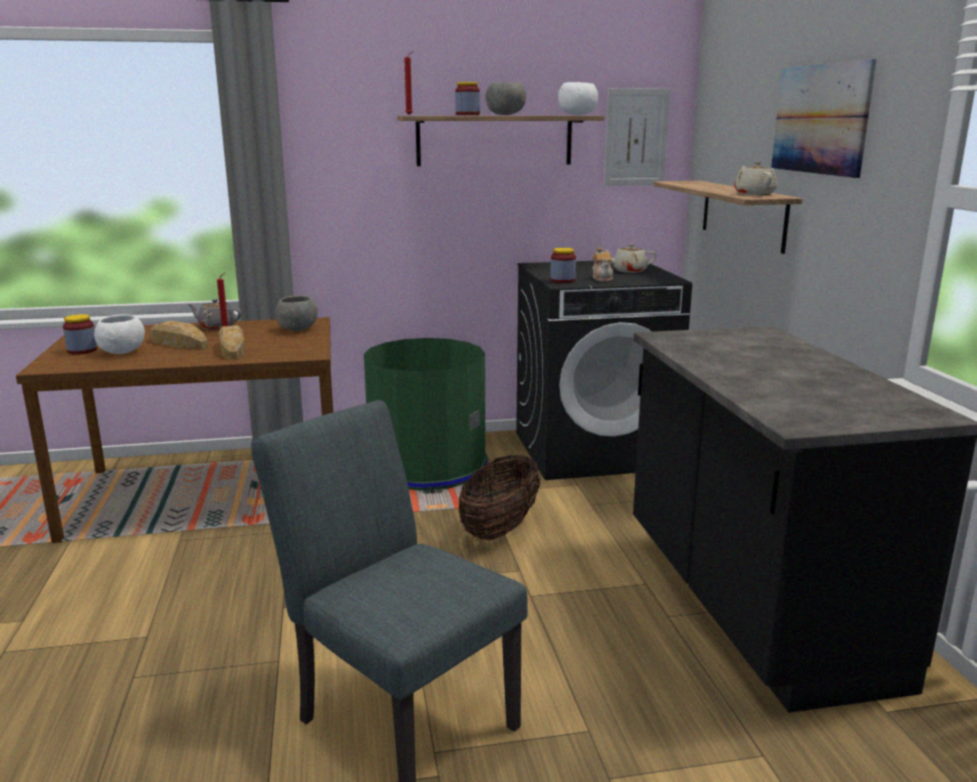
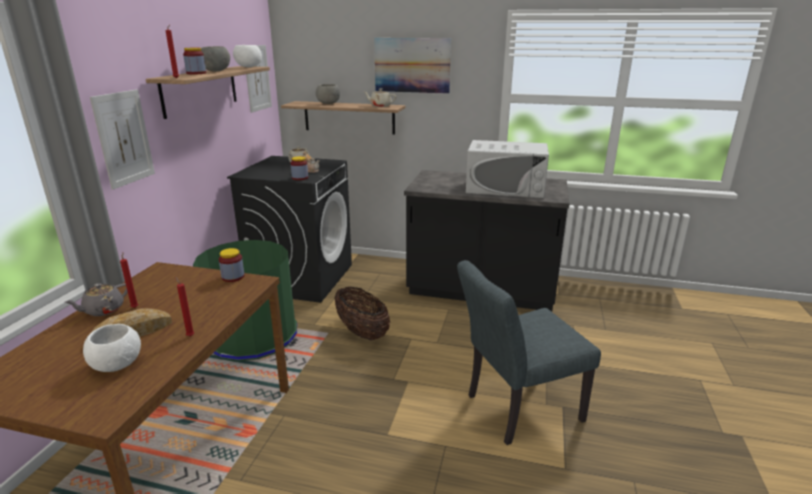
camera: 65 degrees left, 5 degrees up
(82, 351) = (69, 390): jar -> jar (233, 277)
(179, 359) = (190, 335): none -> red candle
(232, 349) = (194, 309): bread -> none
(298, 329) = (177, 277): grey bowl -> grey bowl (328, 103)
(348, 177) = (124, 138): none -> picture
(781, 382) = (505, 188): none -> white microwave

